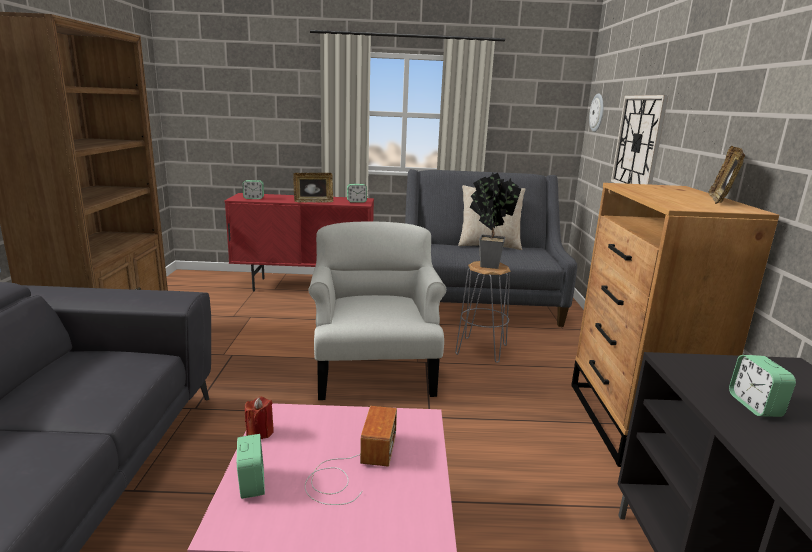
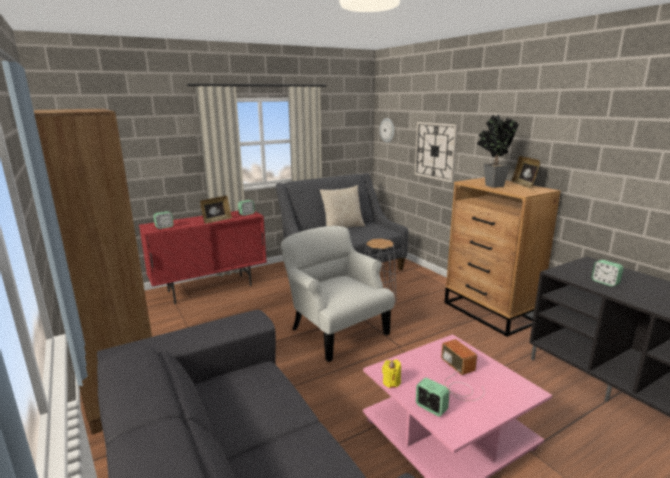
camera: 30 degrees left, 0 degrees up
(260, 432) = (391, 382): red candle -> yellow candle
(486, 264) = (377, 242): potted plant -> potted plant (491, 185)

